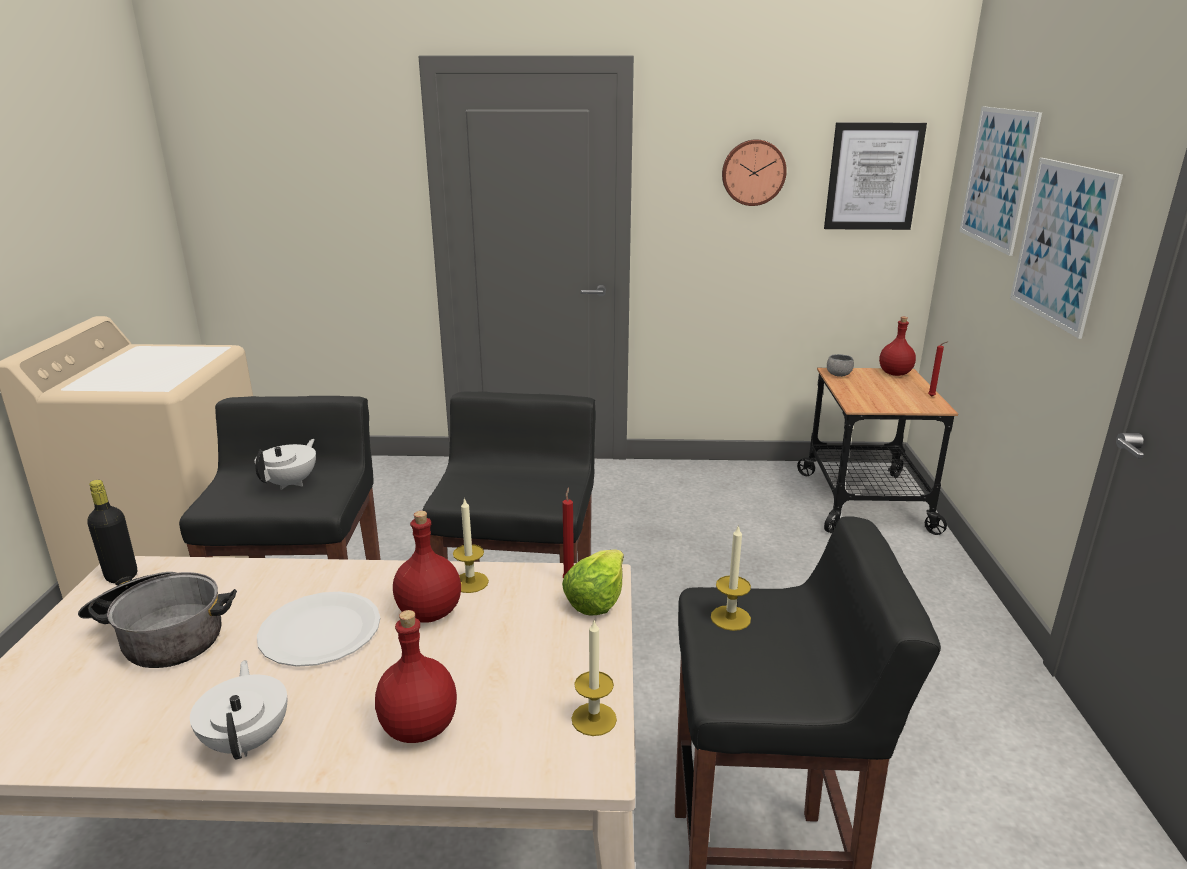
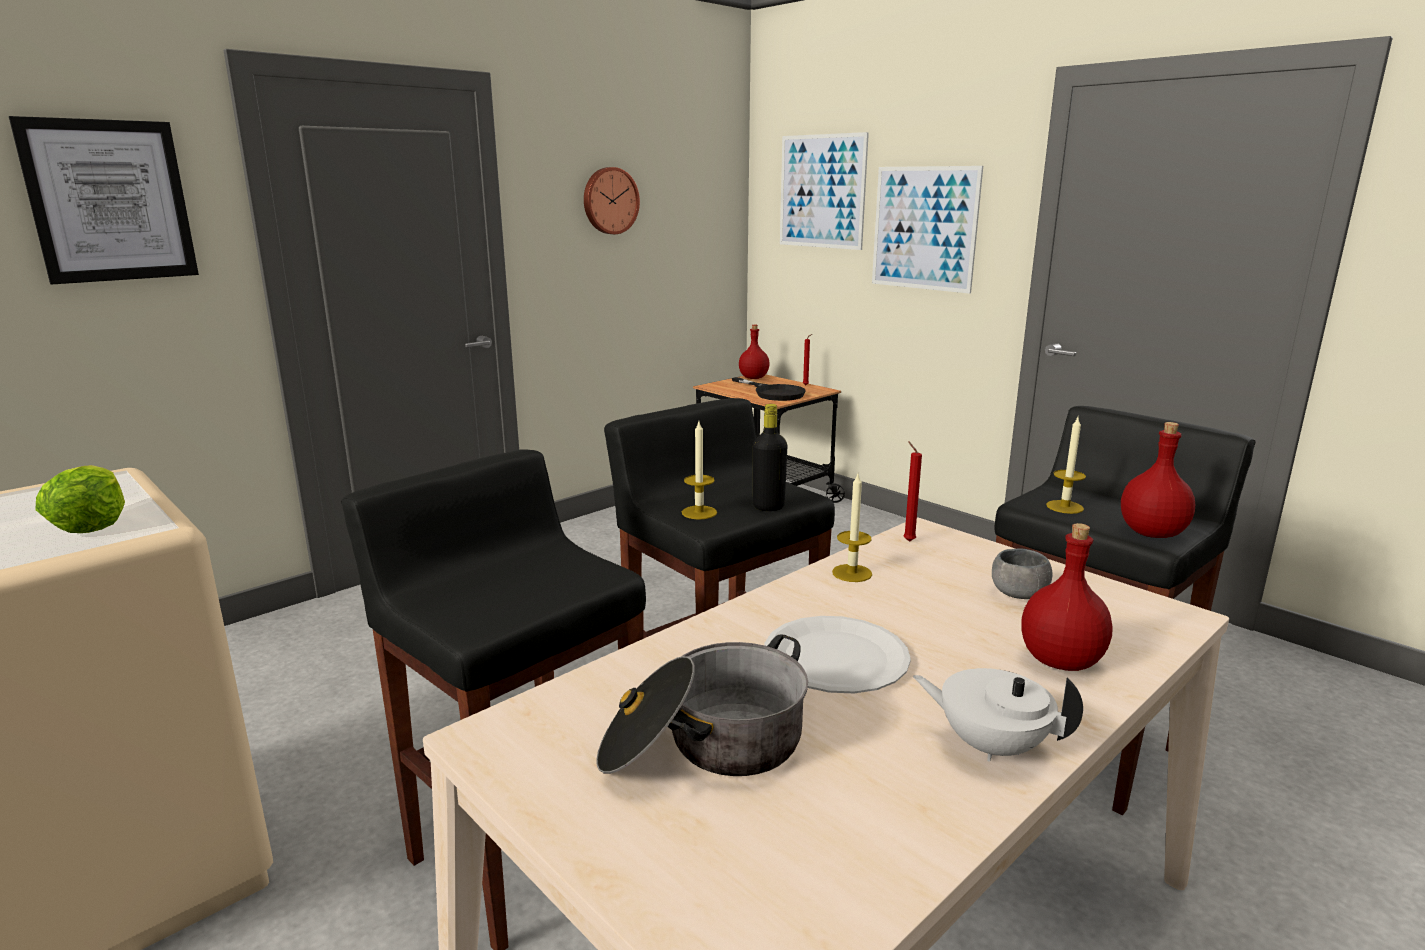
camera: 45 degrees left, 5 degrees down
(121, 576) = (502, 740): black bottle -> black bottle (768, 507)
(291, 483) = (518, 573): white teapot -> none
(431, 612) = (878, 602): red bottle -> red bottle (1152, 533)
(594, 719) = (1119, 596): candle -> candle (699, 512)
(596, 599) = (952, 542): lettuce -> lettuce (91, 523)
(838, 375) = (719, 387): grey bowl -> grey bowl (1018, 594)
(873, 177) = (699, 202): picture -> picture (110, 201)
(877, 396) = (773, 393): none -> black frying pan

